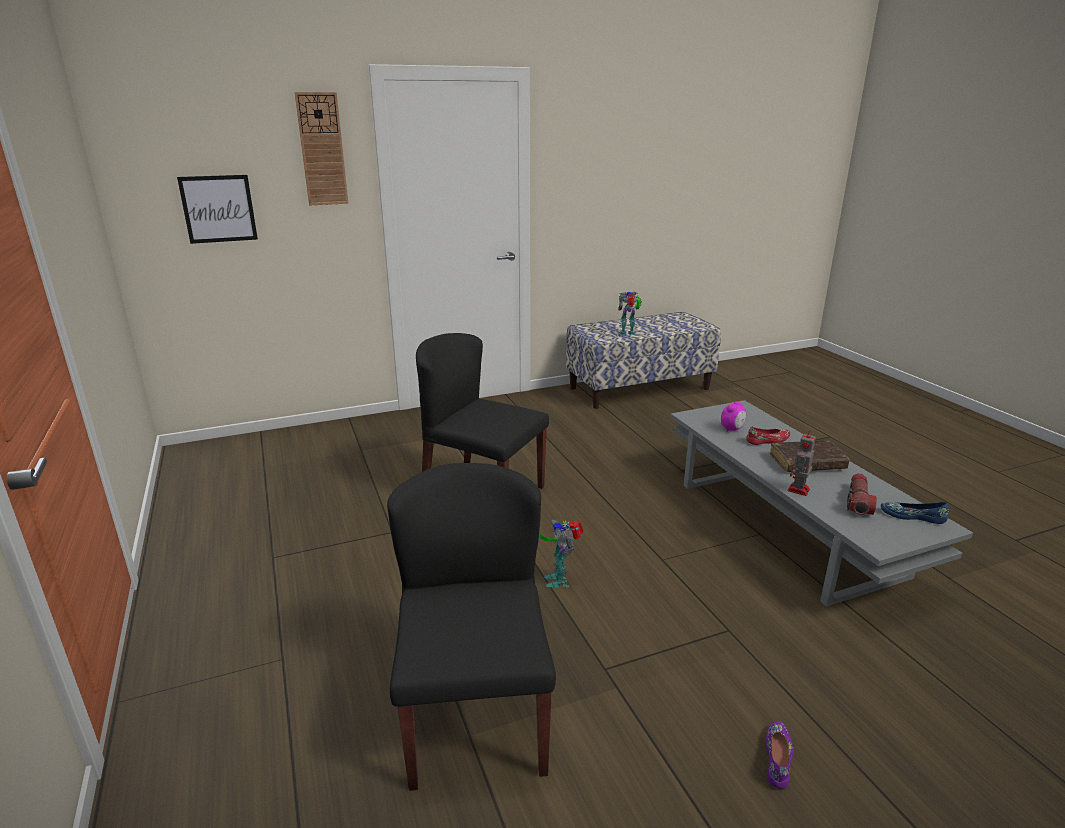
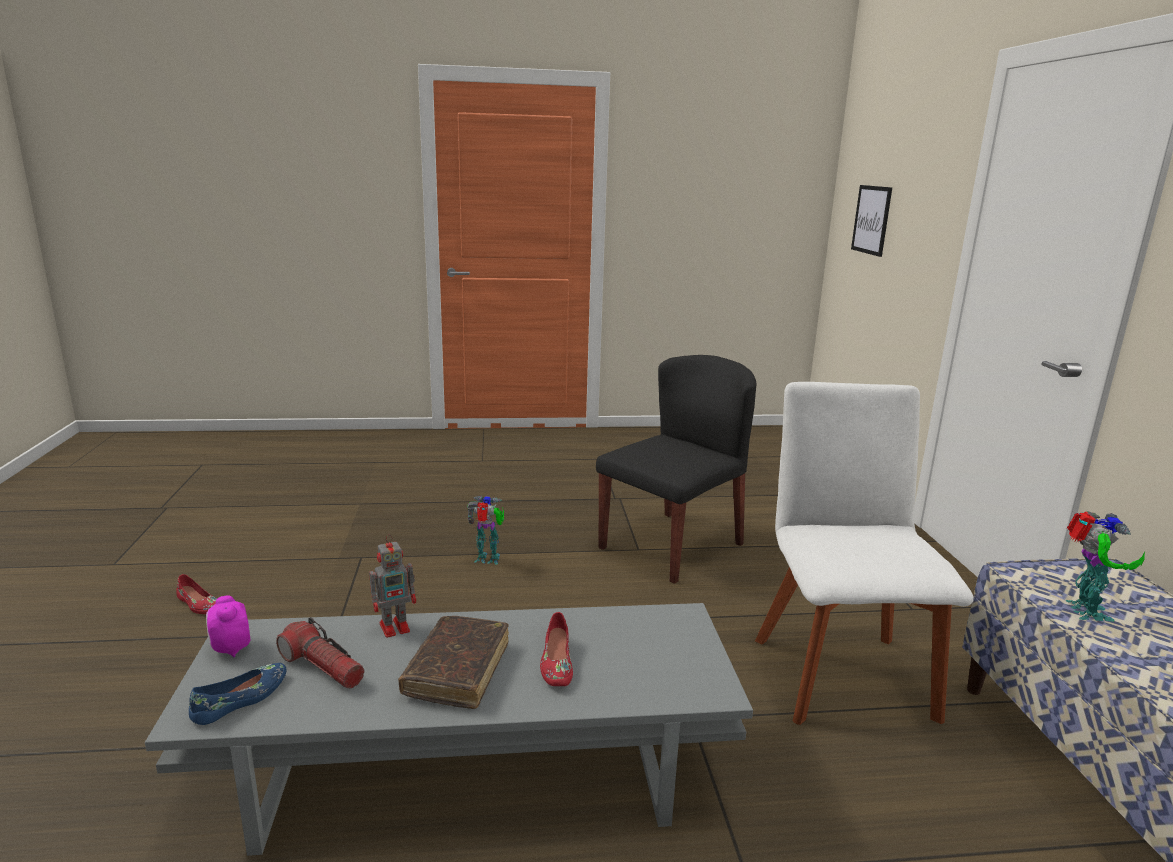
camera: 105 degrees right, 5 degrees down
(322, 149) = (940, 163): wall clock -> none
(475, 715) = (373, 506): black chair -> none
(605, 434) = (840, 671): none -> white chair
(732, 429) = (616, 641): alarm clock -> alarm clock (231, 649)
(778, 758) = (198, 604): purple shoe -> red shoe
(798, 490) = (396, 626): toy robot -> toy robot turned 105 degrees clockwise

